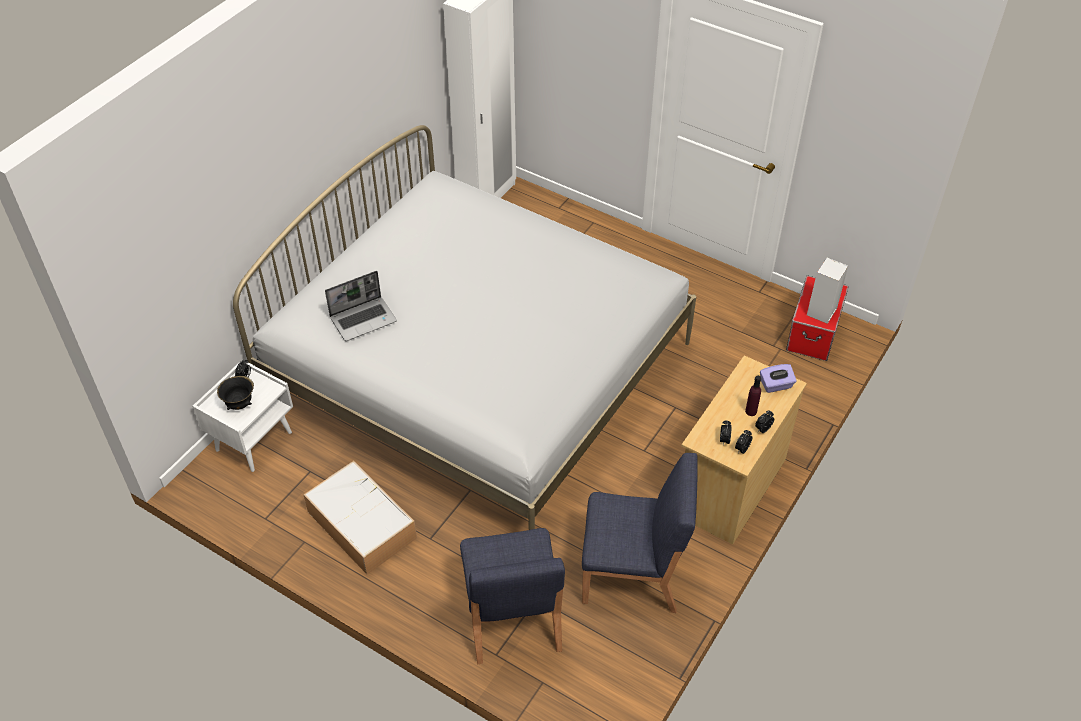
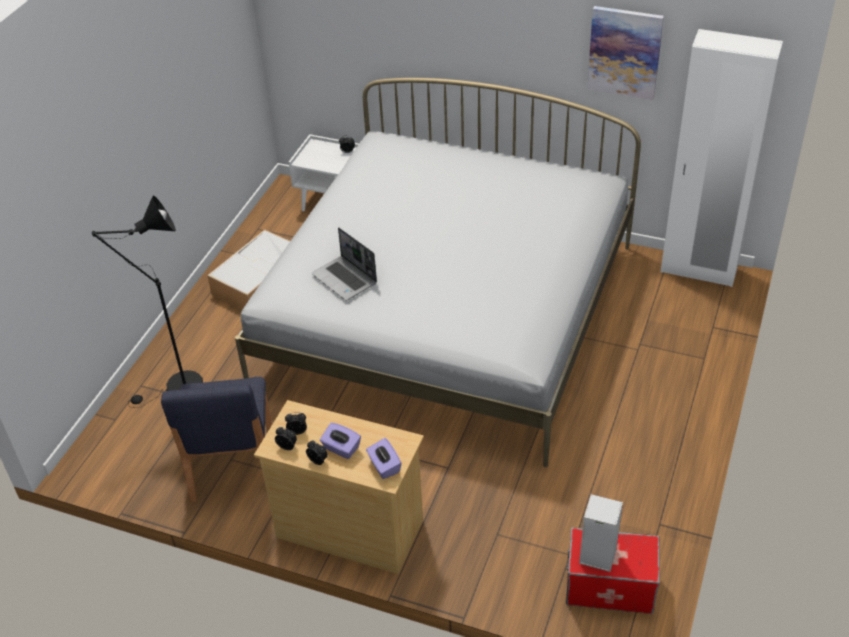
camera: 80 degrees right, 5 degrees down
(240, 404) = (318, 157): black bowl -> none
(363, 319) = (396, 175): laptop -> laptop (345, 279)
(401, 68) = (624, 52): none -> picture
(512, 617) = (177, 388): blue chair -> black floor lamp
(751, 411) = (341, 448): purple bottle -> purple tissue box

